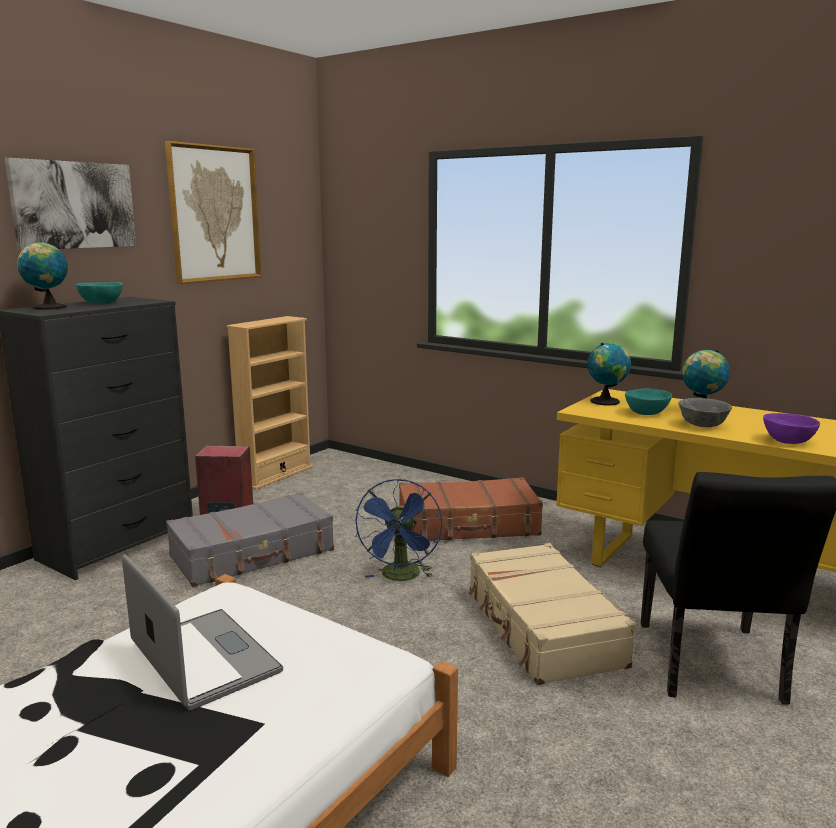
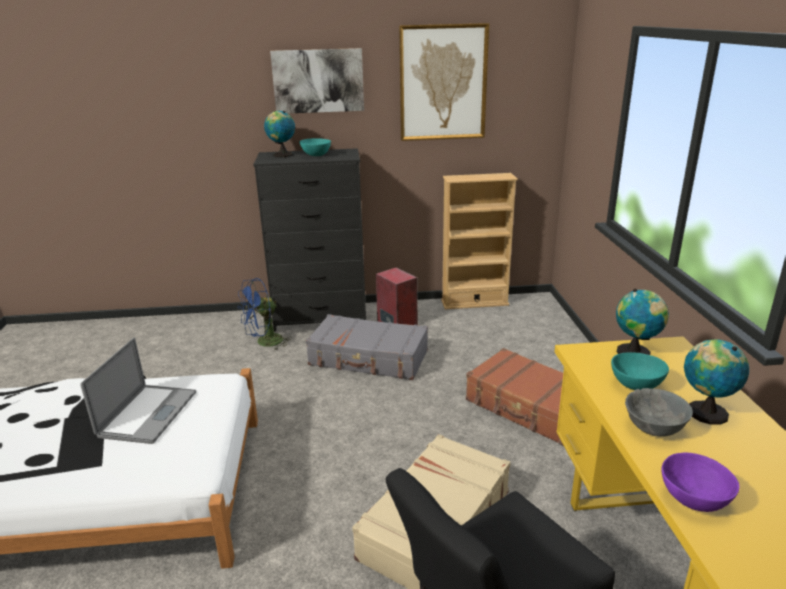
camera: 50 degrees right, 10 degrees up
(401, 577) = (417, 425): blue fan -> blue fan (264, 343)

